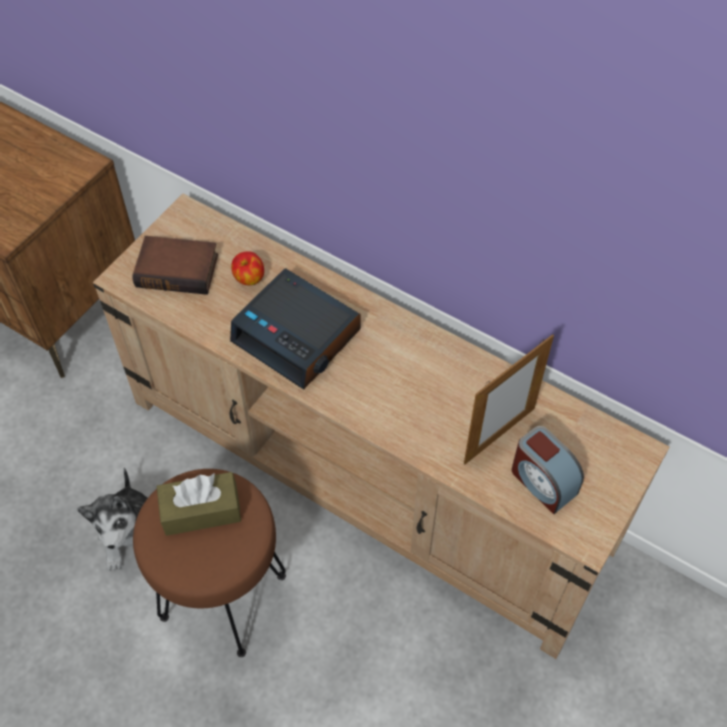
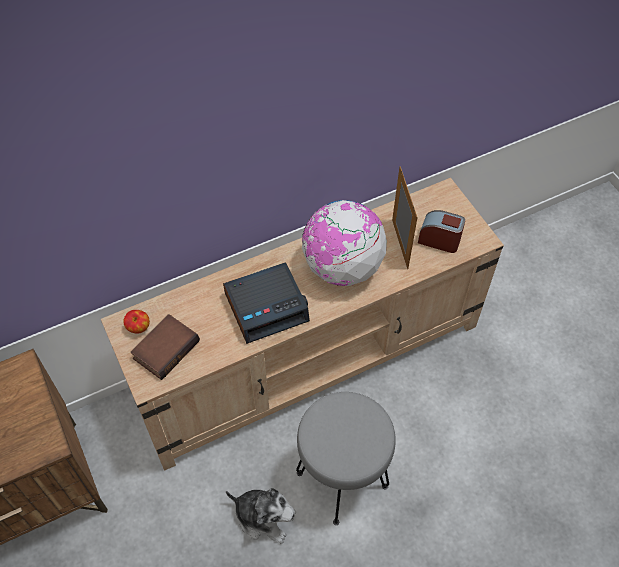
camera: 60 degrees left, 0 degrees up
(201, 511) = (334, 429): brown tissue box -> none
(225, 596) = (342, 478): brown stool -> grey stool
(249, 279) = (203, 312): apple -> apple (138, 328)
(412, 387) = (342, 267): none -> globe
(542, 482) = (439, 240): alarm clock -> alarm clock turned 150 degrees counterclockwise

